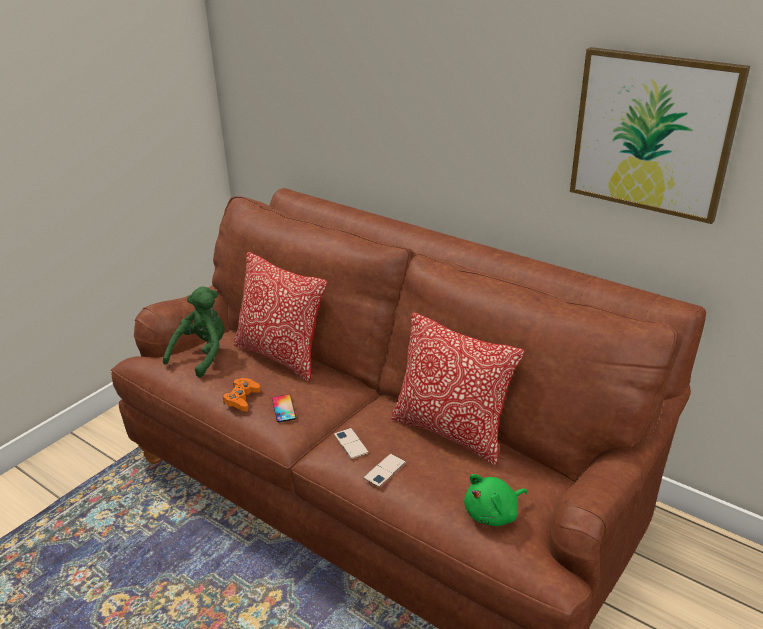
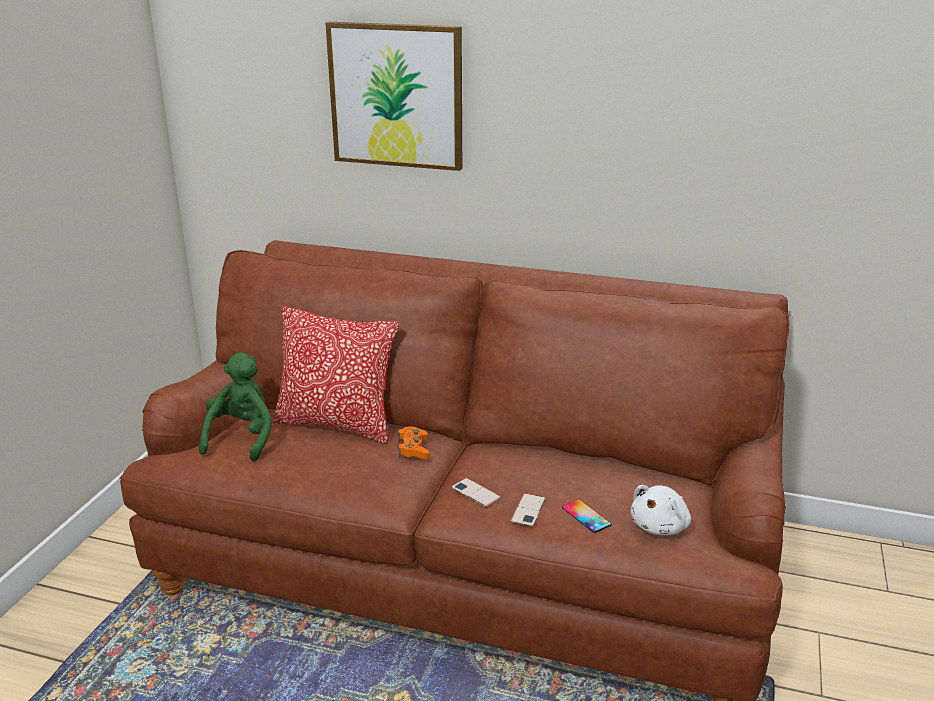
camera: 20 degrees left, 5 degrees down
(242, 399) = (322, 473): orange game controller -> orange game controller (413, 449)
(284, 408) = (377, 474): phone -> phone (586, 516)
(451, 432) = (570, 463): pillow -> none
(493, 514) = (660, 526): green plush toy -> white plush toy
(652, 133) = (717, 129): picture -> picture (396, 96)

